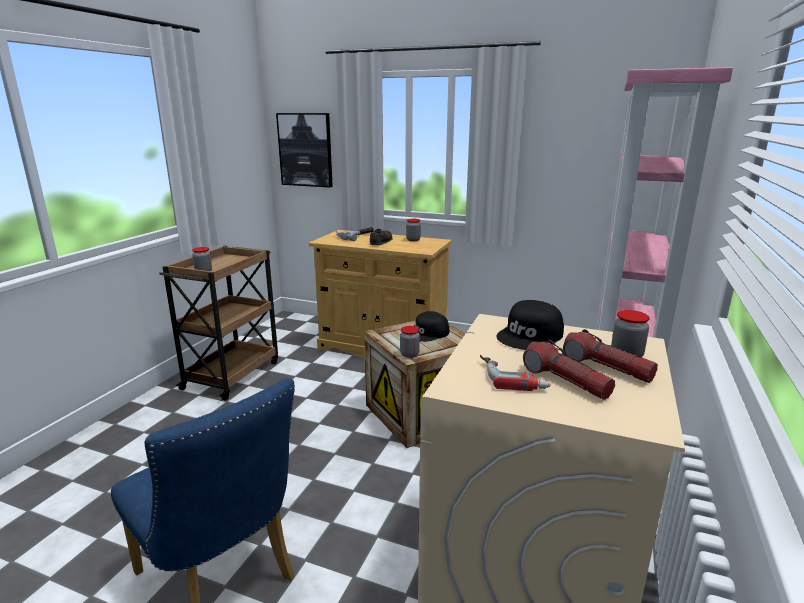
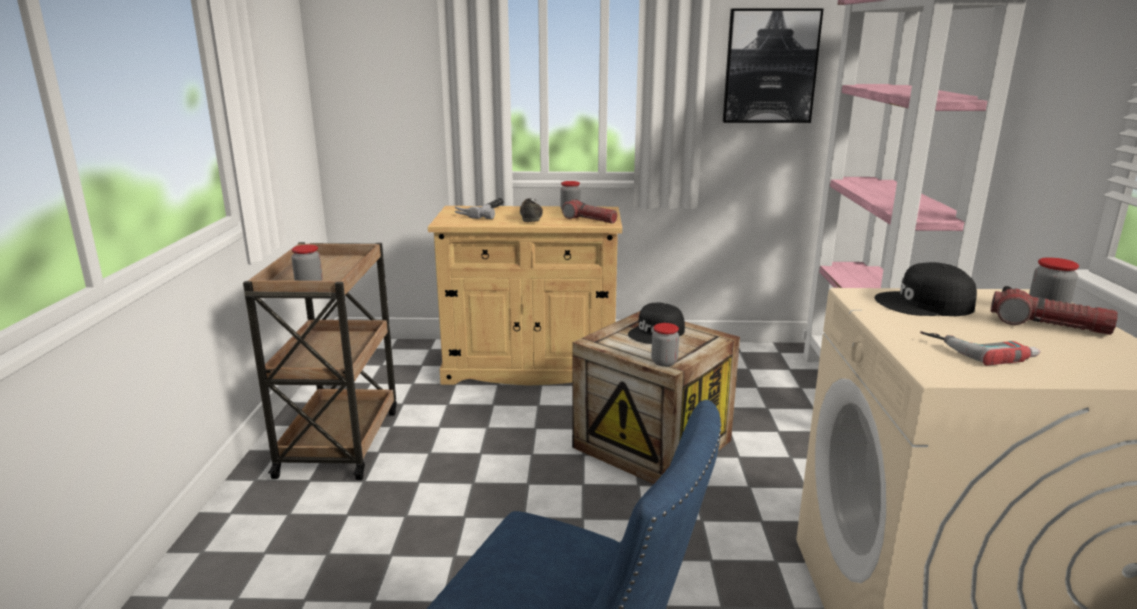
camera: 20 degrees left, 0 degrees up
(305, 150) = (377, 89): picture -> picture (770, 66)
(531, 336) = (925, 304): black cap -> black cap turned 75 degrees clockwise
(565, 381) = (1034, 346): flashlight -> flashlight (589, 220)

